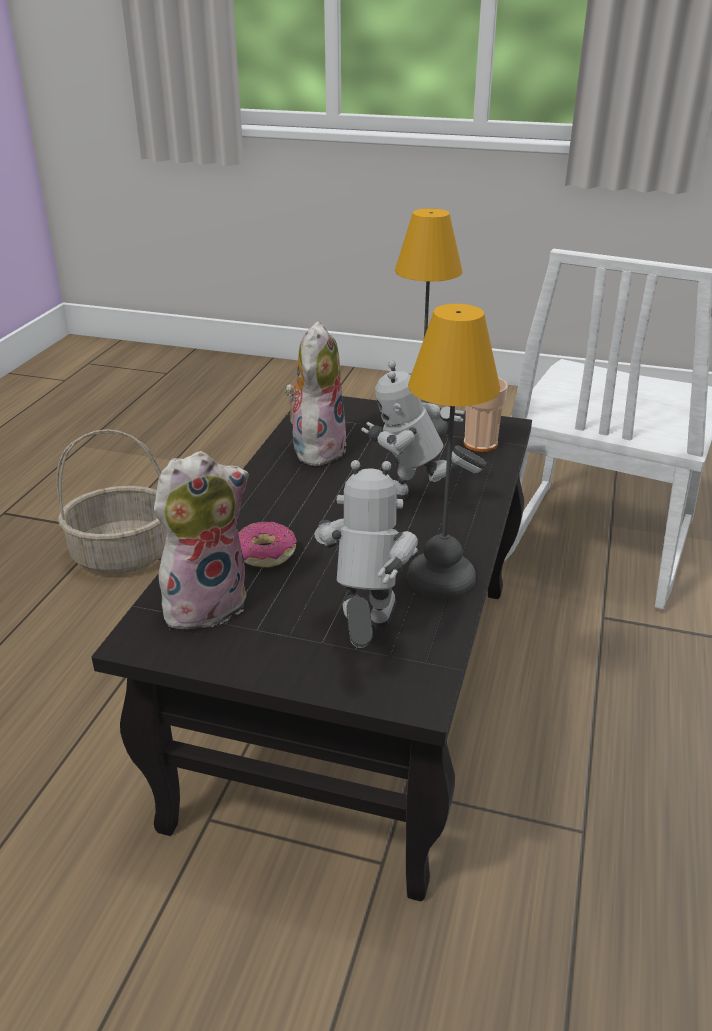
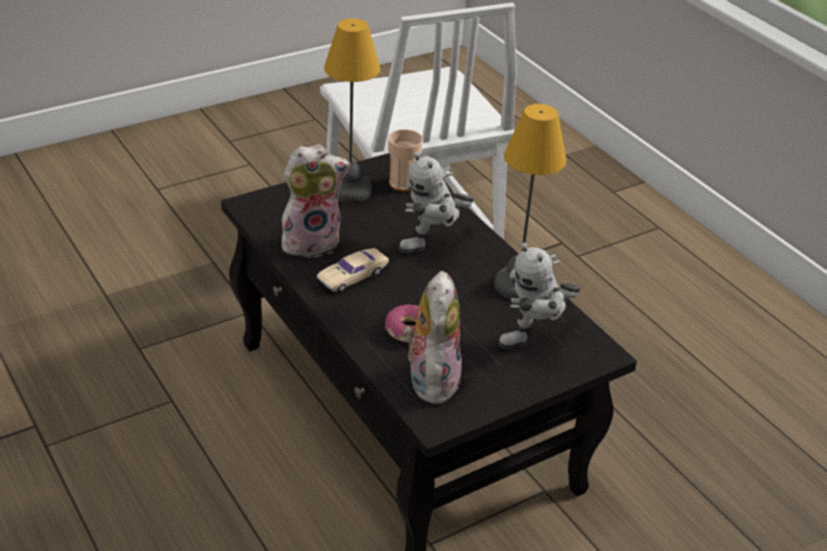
camera: 50 degrees left, 5 degrees up
(122, 555) = (85, 435): basket -> none
(302, 487) = (352, 275): none -> beige toy car
(316, 448) = (312, 242): plush toy -> plush toy turned 105 degrees clockwise
(366, 635) = (535, 340): toy robot -> toy robot turned 90 degrees counterclockwise

